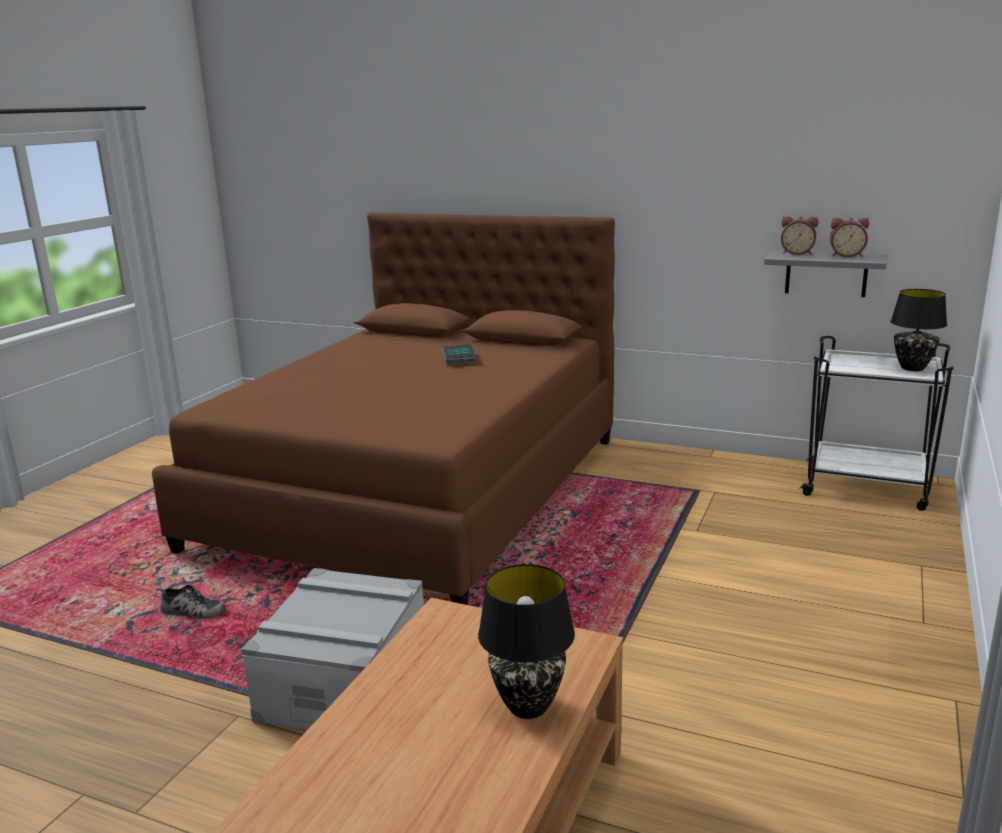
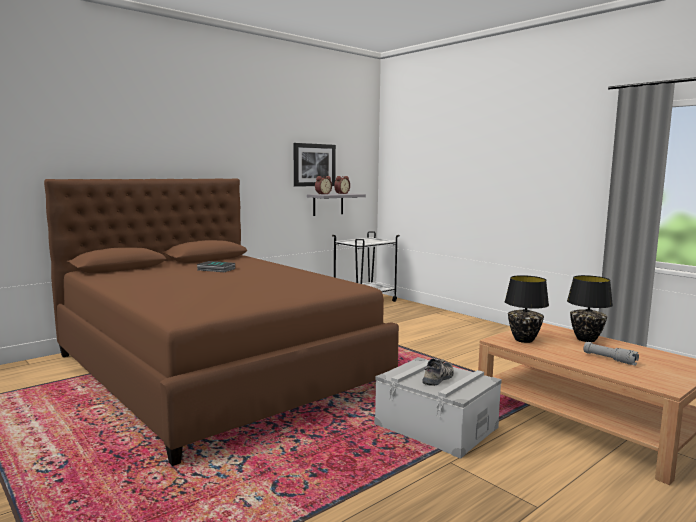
camera: 65 degrees left, 10 degrees down
(191, 612) = (294, 466): shoe -> shoe (439, 378)
(404, 742) = (609, 359): none -> grey flashlight
(795, 192) = (314, 165): none -> picture
(912, 368) = (375, 241): black table lamp -> black table lamp (524, 340)

